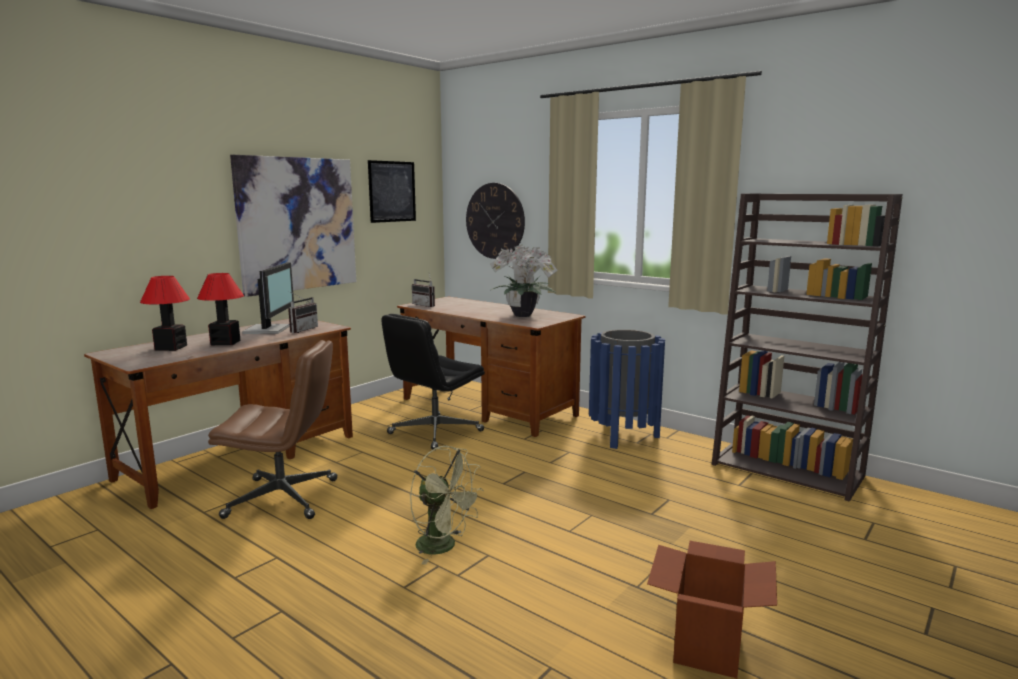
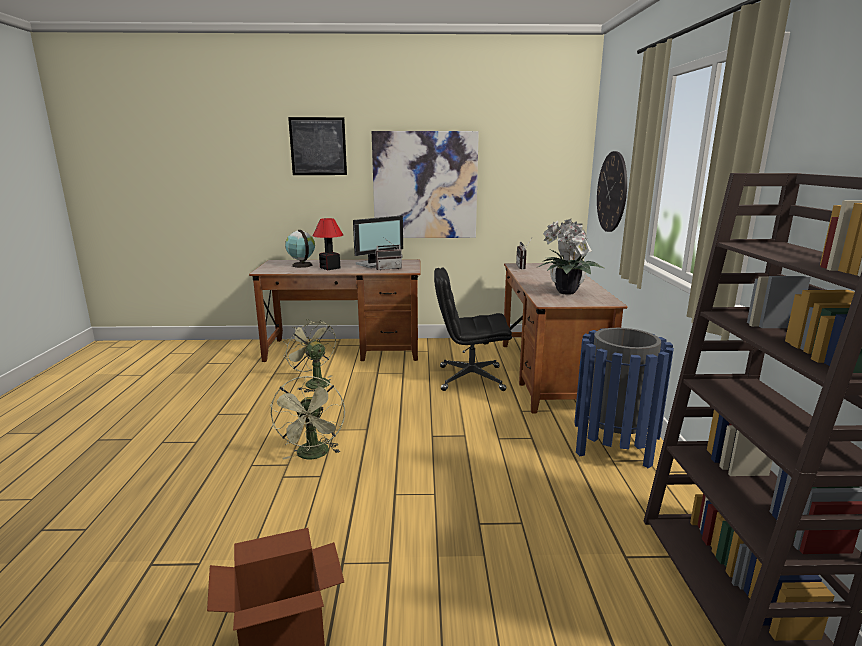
camera: 50 degrees right, 5 degrees up
(170, 348) = (301, 265): table lamp -> globe
(284, 498) = (313, 383): brown office chair -> green fan
(392, 191) = (526, 159): picture -> picture (318, 146)

